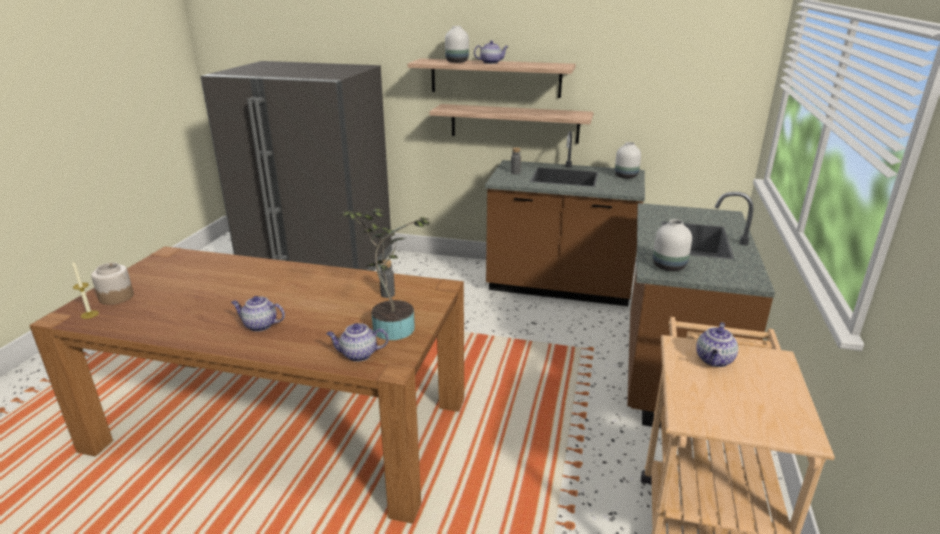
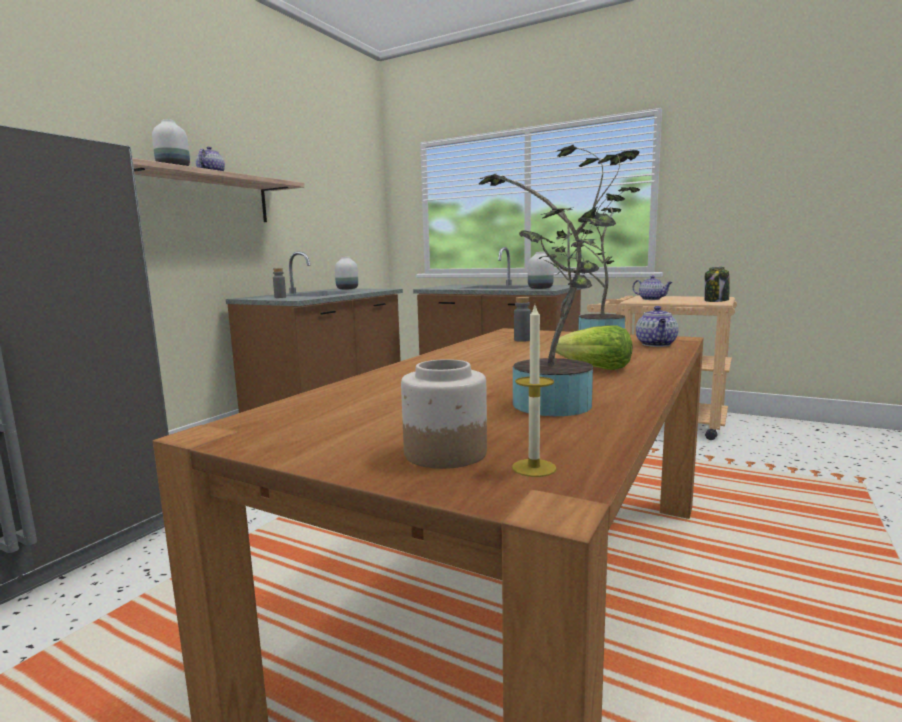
camera: 75 degrees left, 15 degrees down
(169, 316) = (556, 407): none -> potted plant
(259, 325) = (594, 369): teapot -> lettuce
(514, 123) = (227, 254): shelf -> none
(715, 418) = (716, 301): none -> jar

